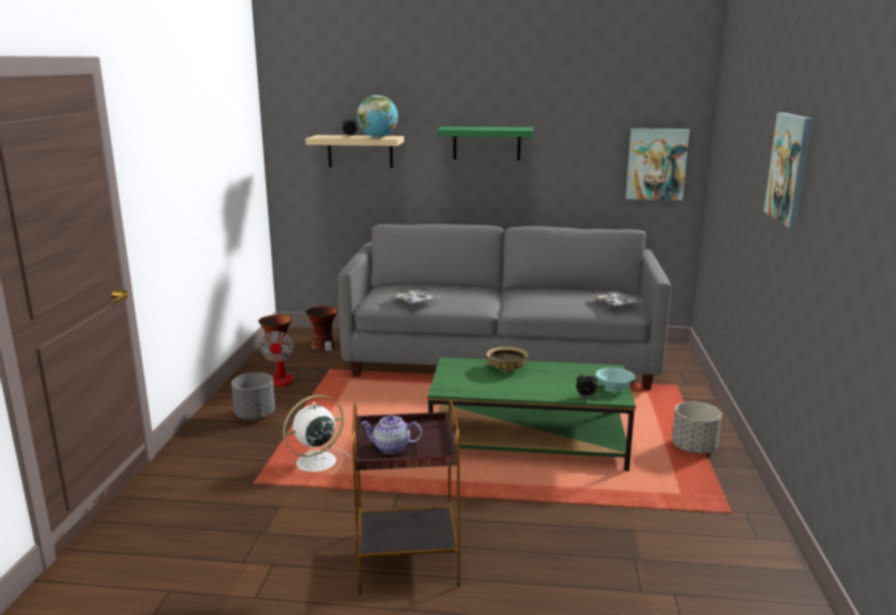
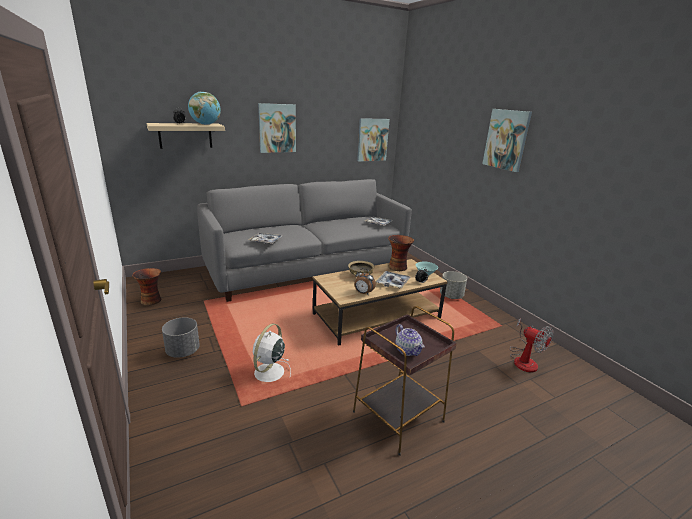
camera: 35 degrees left, 5 degrees up
(289, 378) = (179, 315): fan -> fan (524, 359)
(324, 347) = (180, 285): vase -> vase (398, 267)
(391, 448) = (408, 350): teapot -> teapot turned 90 degrees counterclockwise
(477, 390) = (363, 293): none -> alarm clock
(486, 143) = (277, 128): green shelf -> picture
(528, 442) = (376, 316): green coffee table -> brown coffee table
(540, 388) = (392, 283): none -> tray

